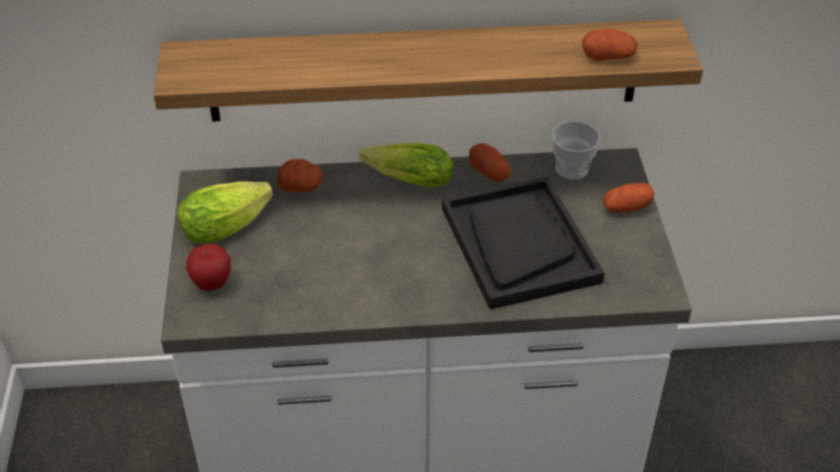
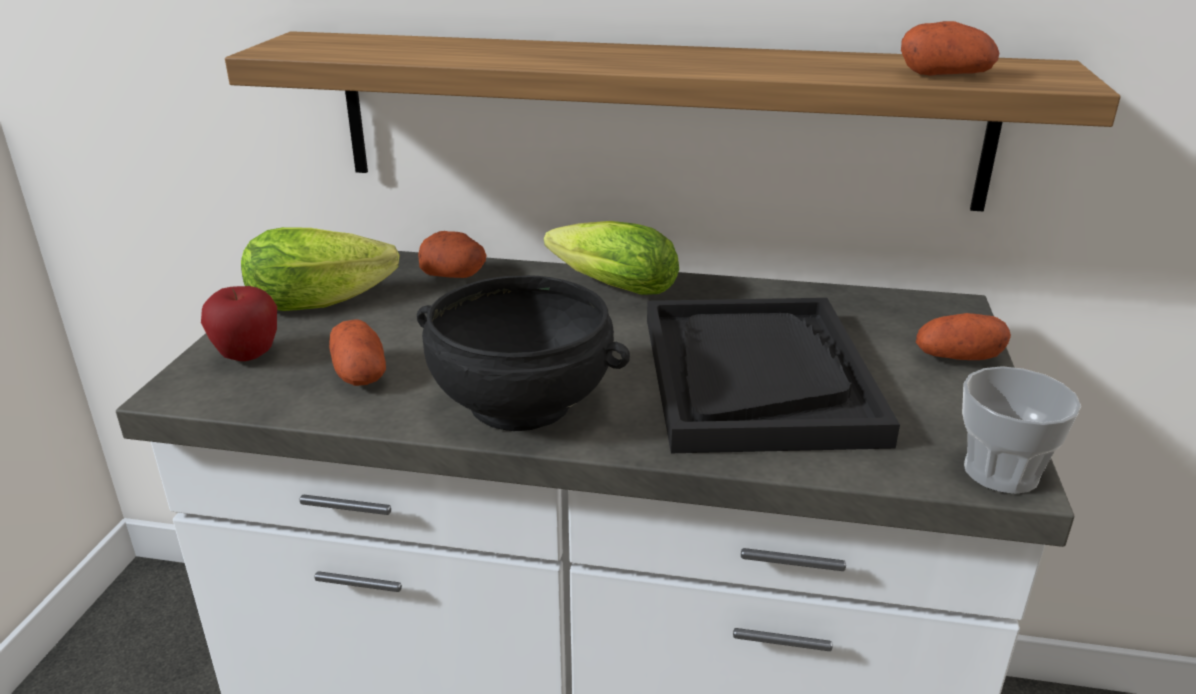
camera: 15 degrees right, 15 degrees down
(395, 291) = (520, 404): none -> black bowl
(489, 172) = (738, 293): potato -> potato (360, 374)
(571, 169) = (872, 304): cup -> cup (1001, 472)

